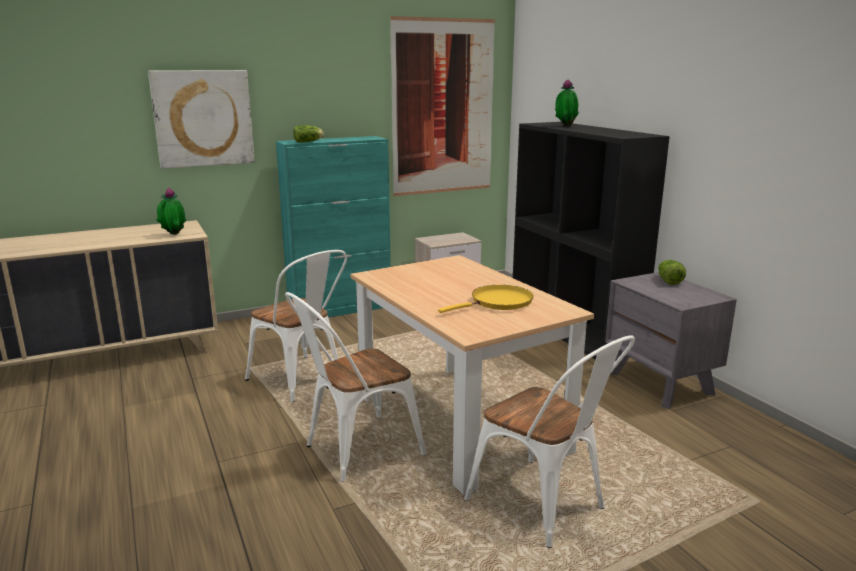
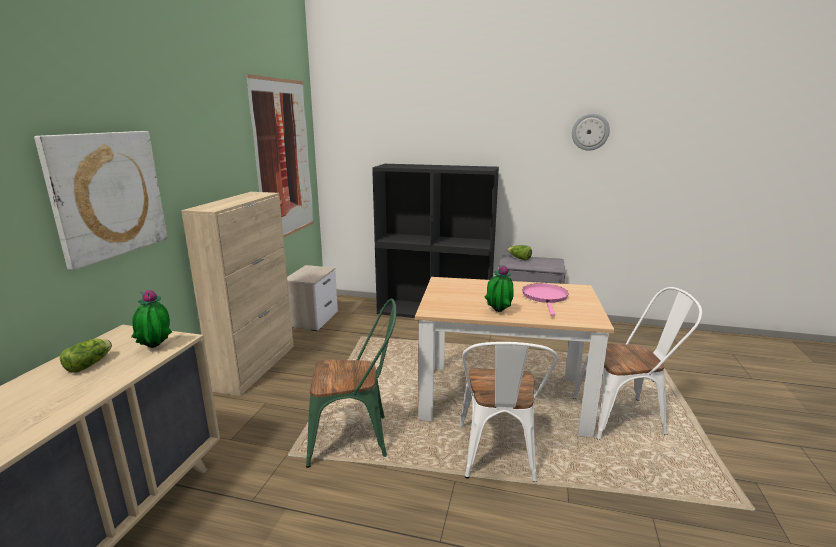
camera: 50 degrees left, 0 degrees up
(301, 382) = (356, 438): white chair -> green chair
(309, 142) = (226, 205): lettuce -> lettuce (91, 364)
(341, 309) = (256, 366): turquoise cabinet -> beige cabinet
(498, 302) = (545, 297): yellow frying pan -> pink frying pan
(565, 126) = (413, 166): potted plant -> potted plant (498, 313)
(798, 86) = (590, 132): none -> wall clock

